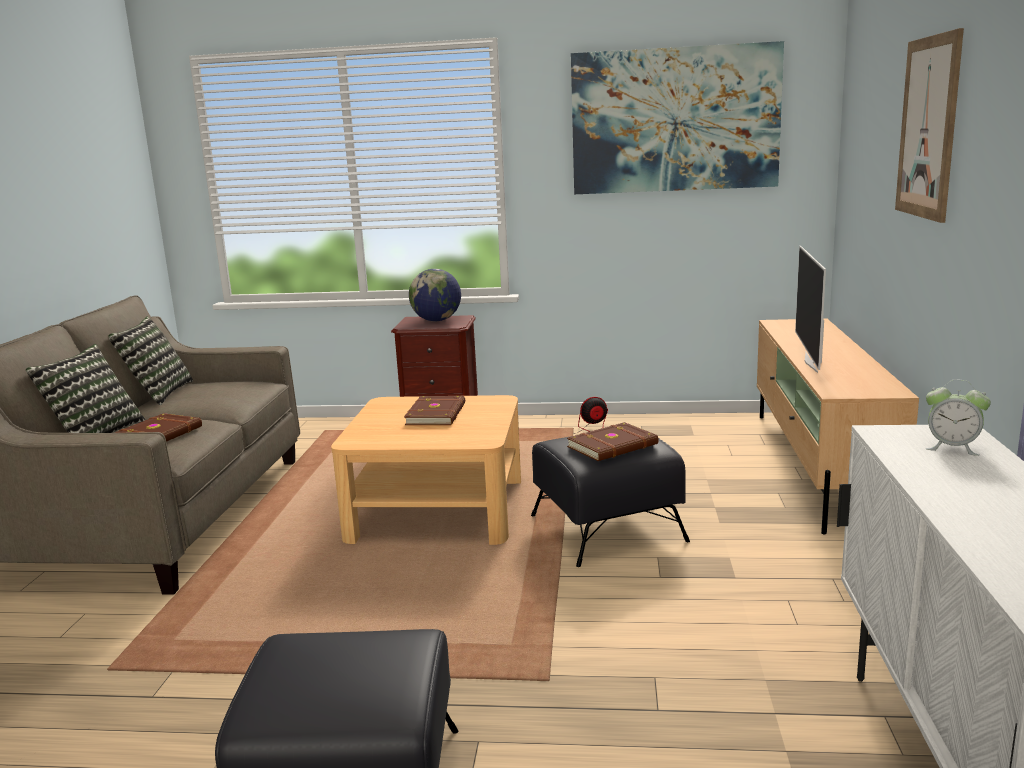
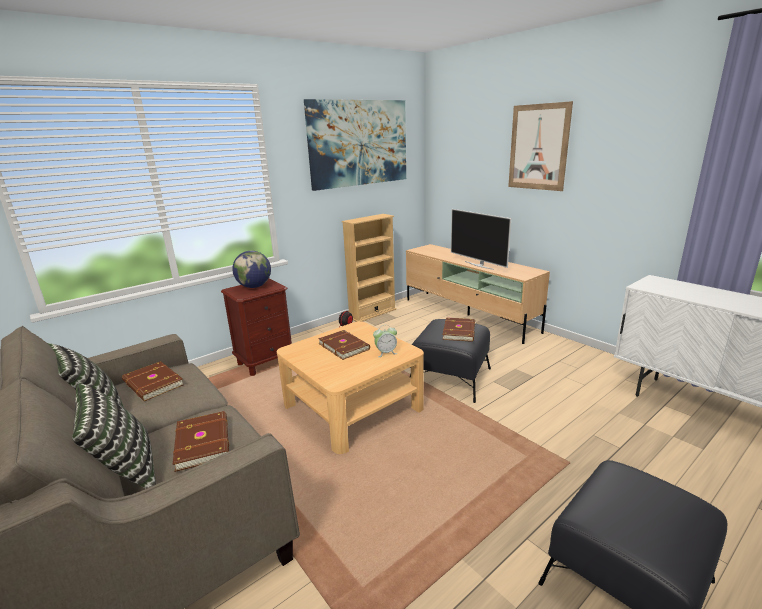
camera: 45 degrees left, 5 degrees up
(217, 387) = (152, 384): none -> brown book
(668, 420) = (372, 313): none -> beige bookcase
(952, 448) = (673, 286): alarm clock -> alarm clock (386, 353)

